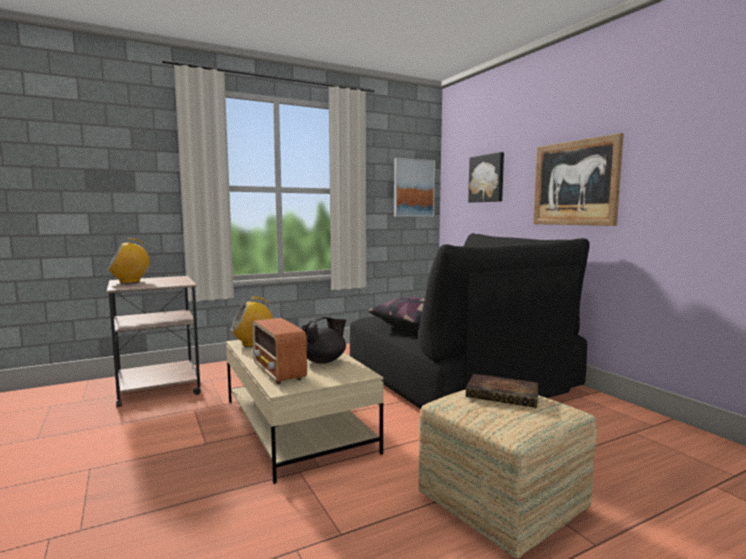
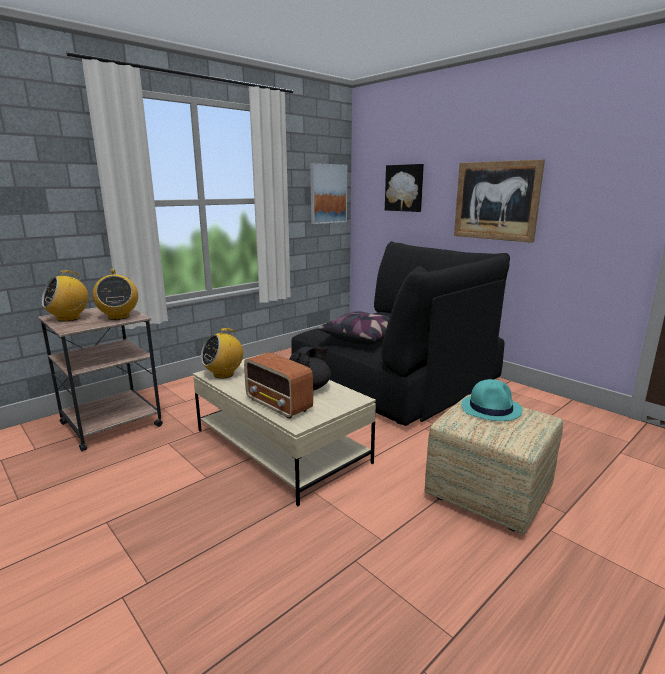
camera: 15 degrees left, 10 degrees up
(170, 283) = (118, 317): none -> radio
(504, 395) = (491, 408): book -> turquoise hat

